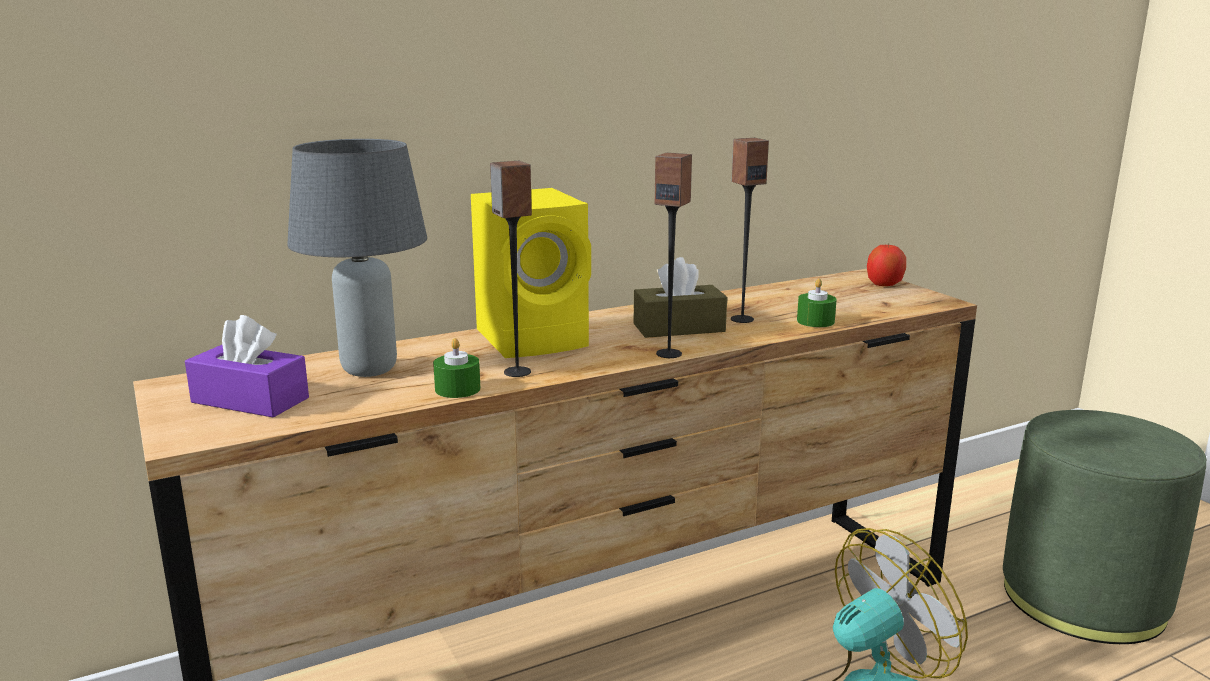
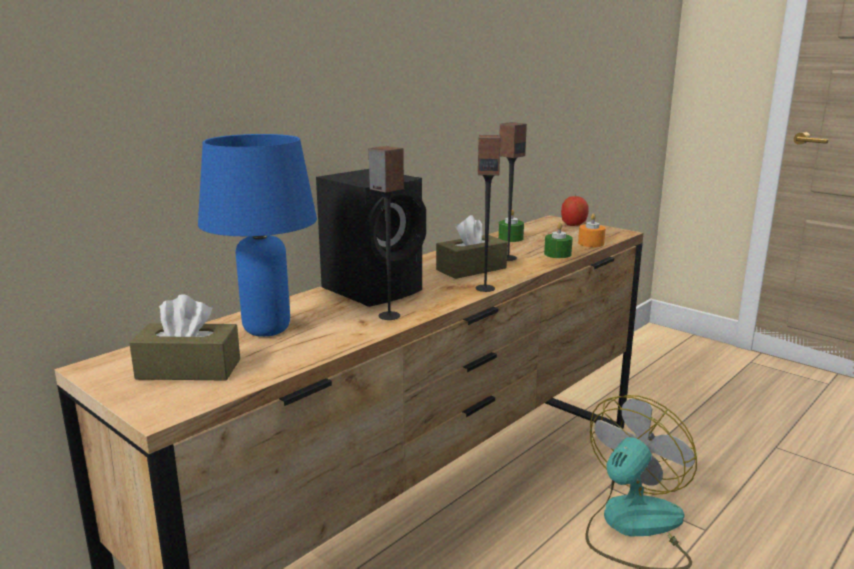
camera: 20 degrees left, 0 degrees up
(250, 400) = (189, 369): purple tissue box -> brown tissue box
(369, 370) = (267, 330): grey table lamp -> blue table lamp
(457, 389) = (357, 335): green candle -> green candle (510, 238)
(536, 338) = (375, 289): yellow speaker -> black speaker
(879, 312) = (591, 243): none -> orange candle
(1083, 597) = (710, 421): green ottoman -> none

